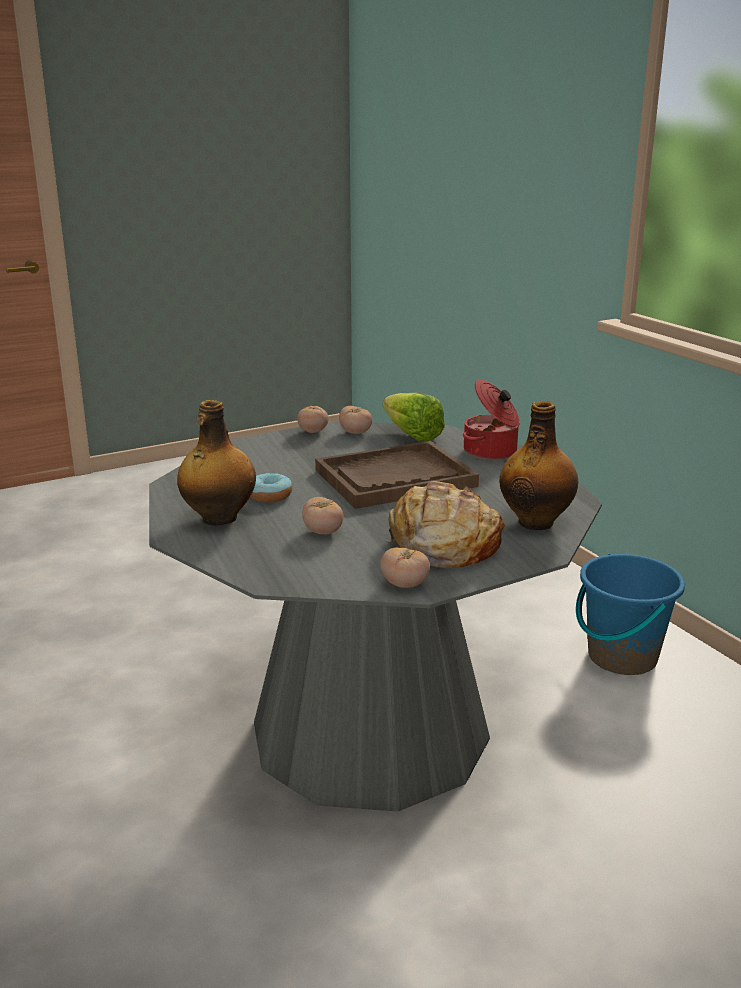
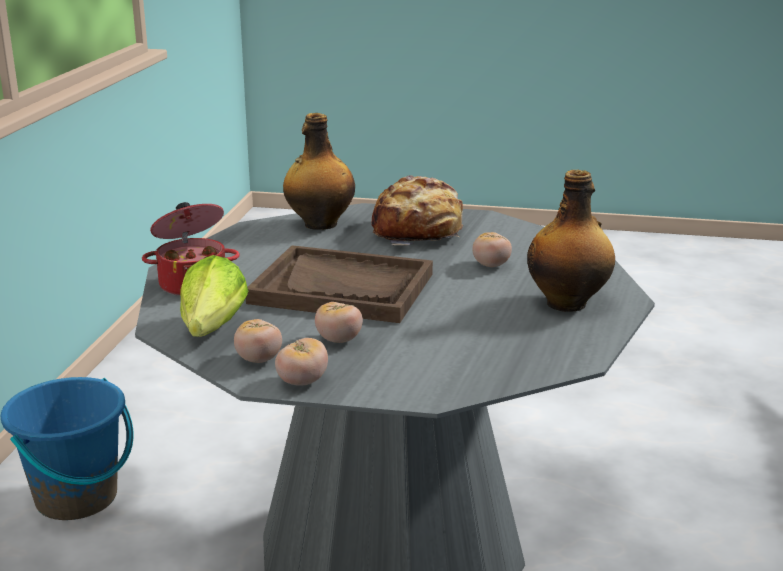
camera: 140 degrees left, 0 degrees up
(270, 496) = (489, 310): donut -> none
(404, 585) = (490, 221): tomato -> tomato (339, 340)

